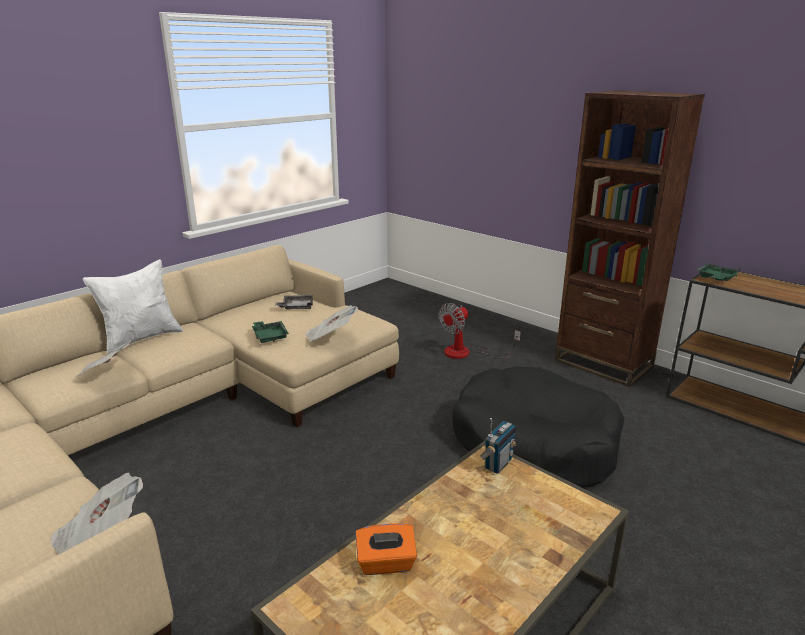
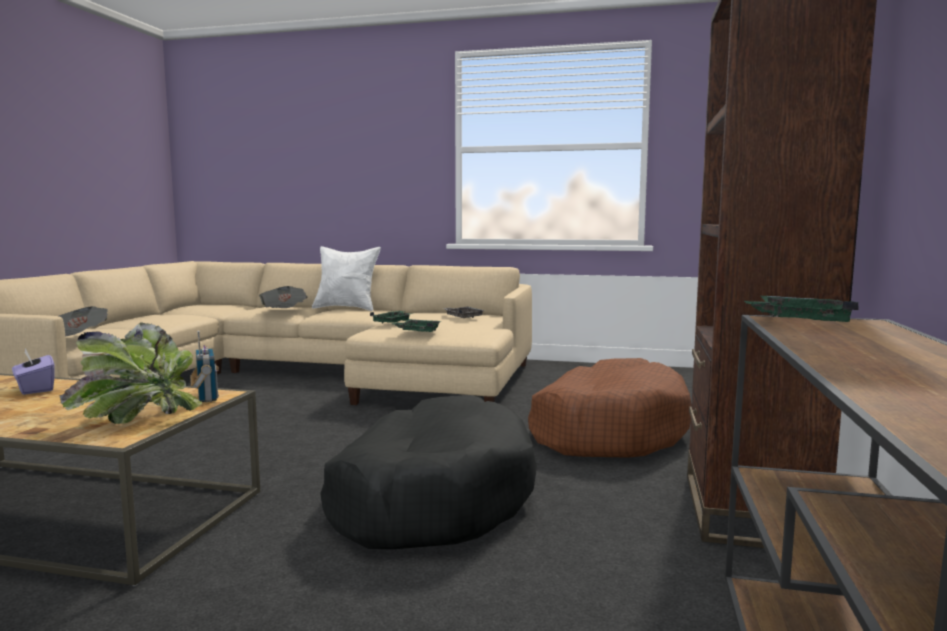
camera: 60 degrees right, 15 degrees down
(330, 336) = (418, 331): newspaper -> green tray
(386, 563) = (35, 389): orange tissue box -> purple tissue box
(466, 353) = (607, 431): fan -> brown dog bed
(497, 464) = (206, 398): radio -> radio turned 120 degrees counterclockwise
(547, 501) = (137, 419): none -> potted plant

